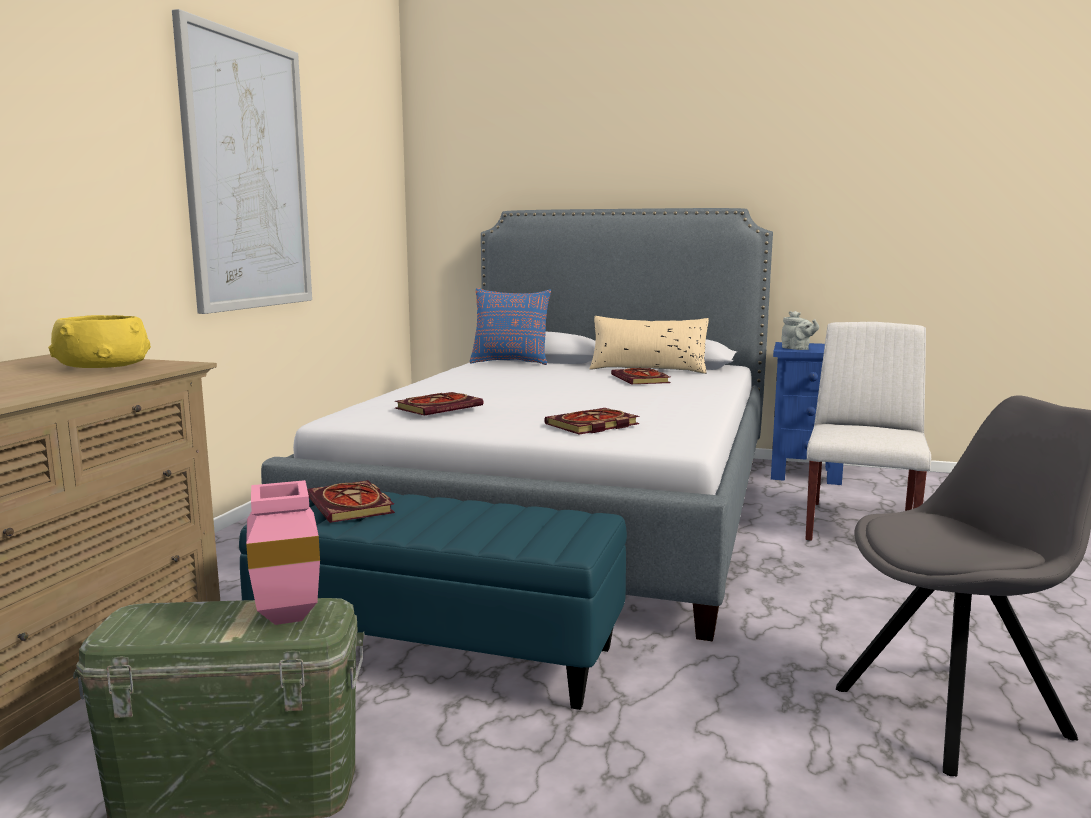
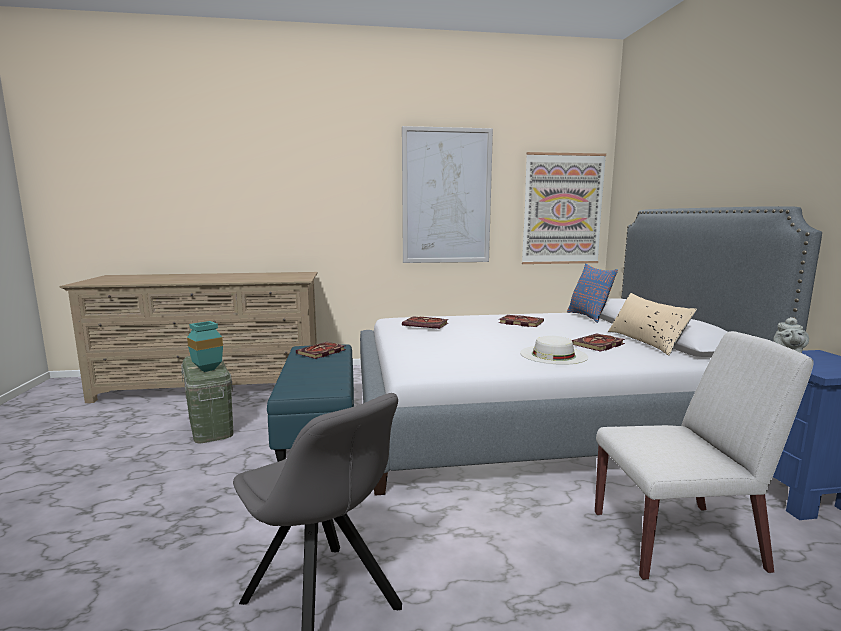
camera: 65 degrees right, 0 degrees up
(102, 367) = (290, 277): yellow bowl -> none
(284, 615) = (208, 369): pink vase -> turquoise vase
(370, 208) = (562, 209): none -> picture
(591, 425) = (429, 351): book -> book (519, 323)
(666, 395) = (553, 355): none -> white hat

